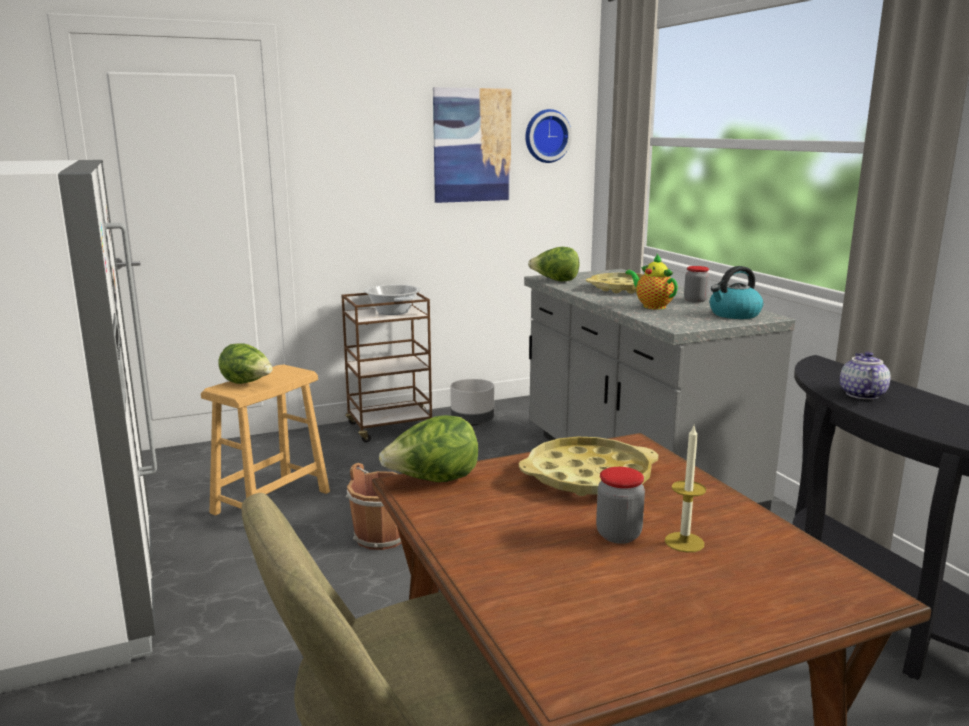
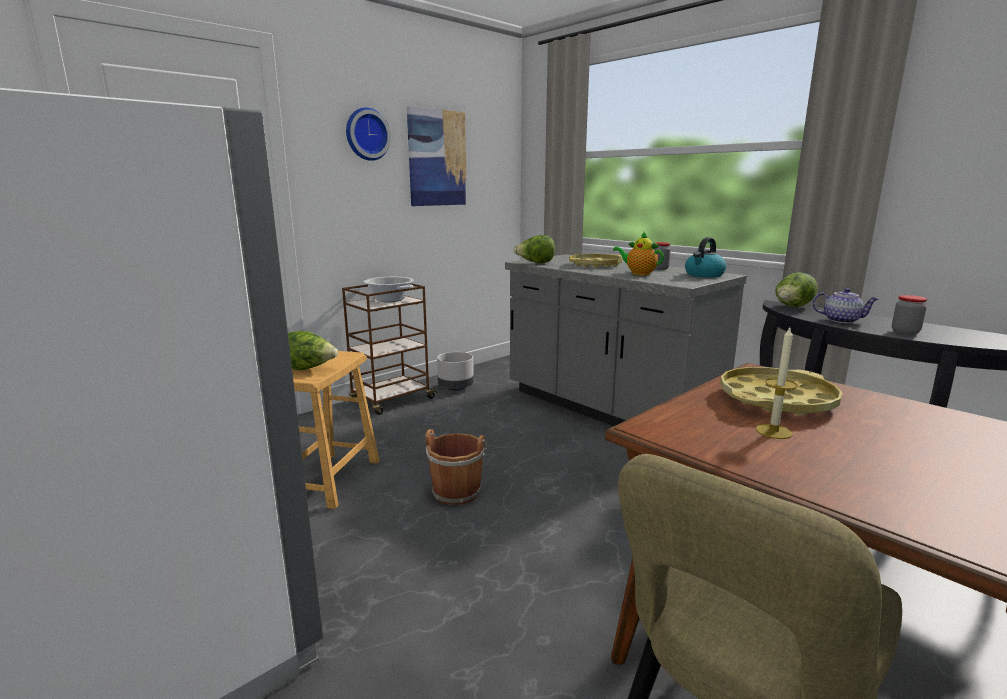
camera: 20 degrees left, 0 degrees up
(433, 481) = (666, 423): lettuce -> lettuce (792, 307)
(546, 136) = (489, 153): wall clock -> wall clock (366, 134)
(618, 535) = (884, 442): jar -> jar (905, 332)
(684, 542) = (937, 439): candle -> candle (773, 431)
(860, 394) = (841, 320): teapot -> teapot turned 120 degrees clockwise

